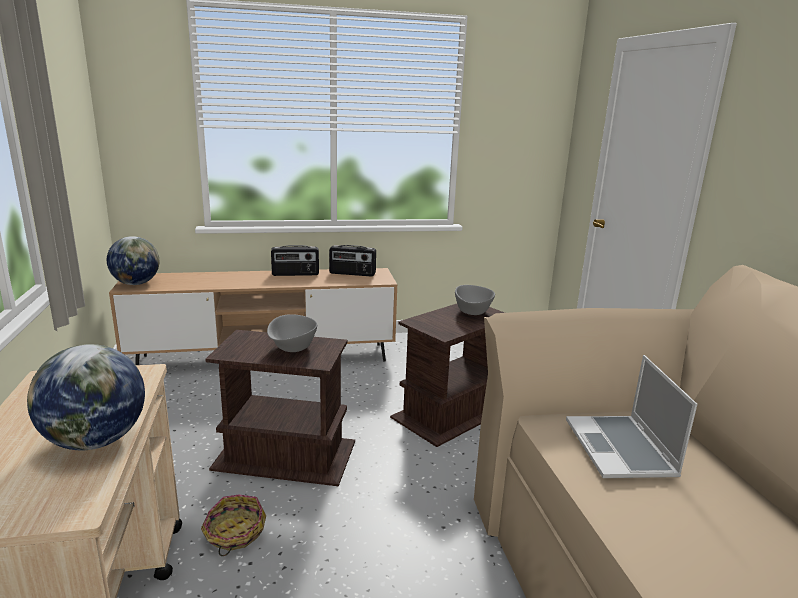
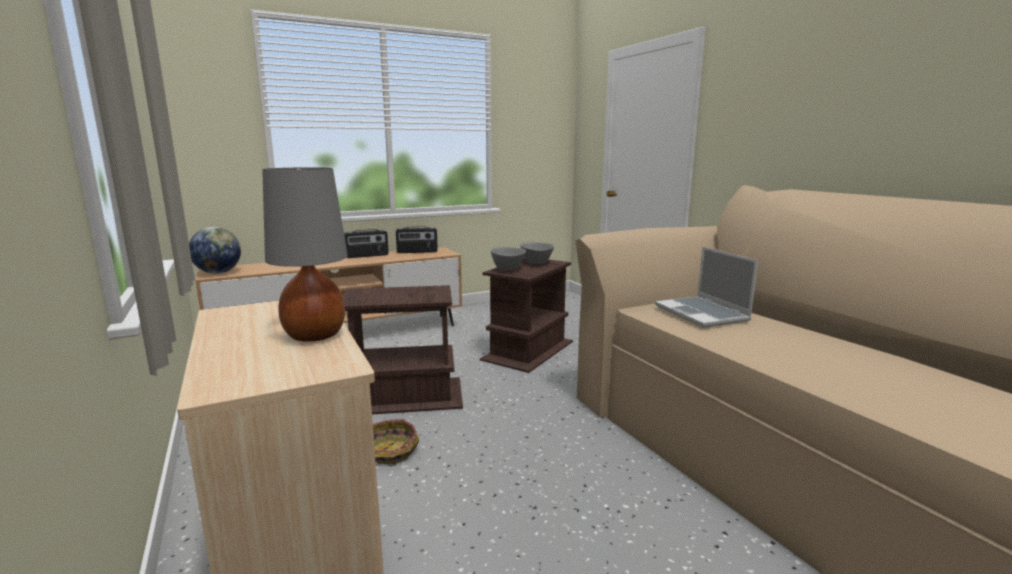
camera: 15 degrees left, 5 degrees down
(95, 441) = (314, 336): globe -> grey table lamp
(291, 349) = (408, 294): grey bowl -> grey bowl (508, 269)

